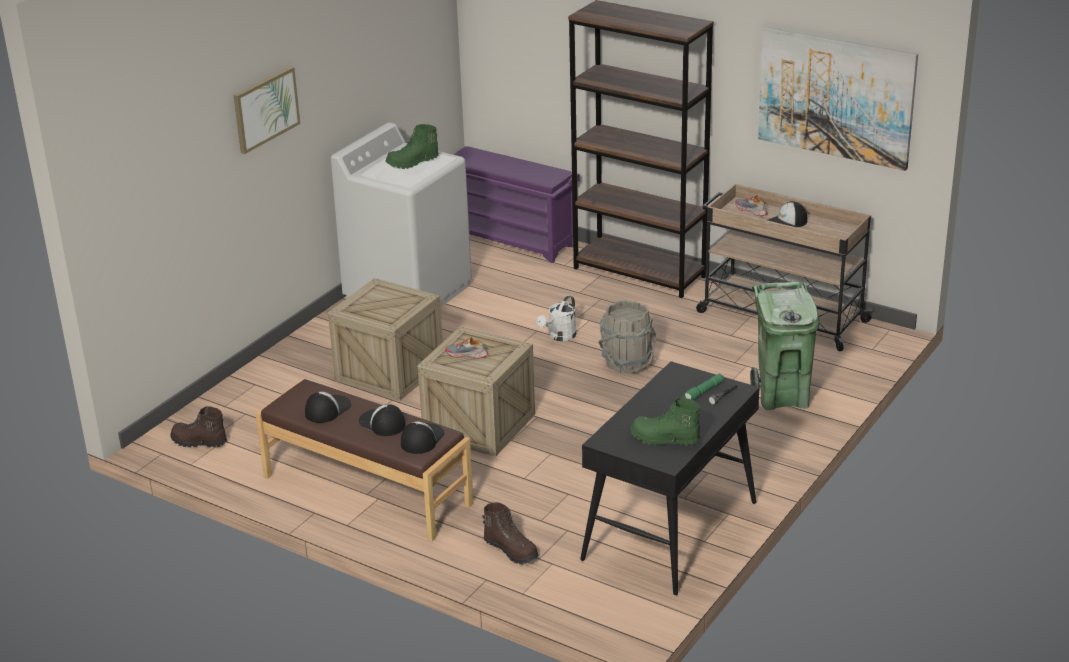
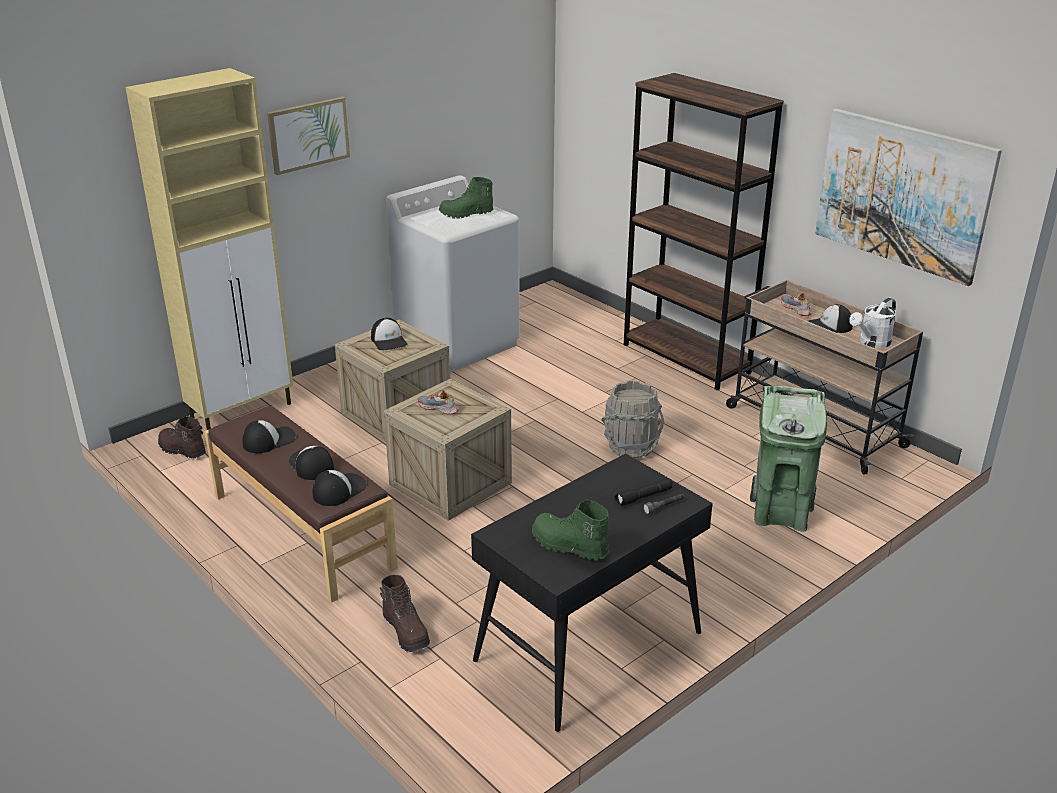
camera: 15 degrees right, 0 degrees up
(234, 396) = (243, 411): none -> beige cabinet
(379, 300) = (389, 341): none -> cap
(512, 239) = (579, 309): purple shoe rack -> none
(559, 337) = (577, 408): white watering can -> white watering can (871, 343)
(703, 393) = (643, 497): green flashlight -> black flashlight

